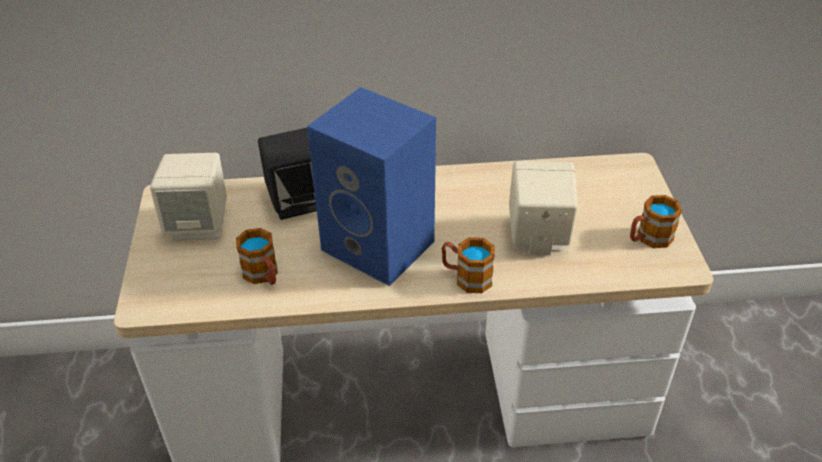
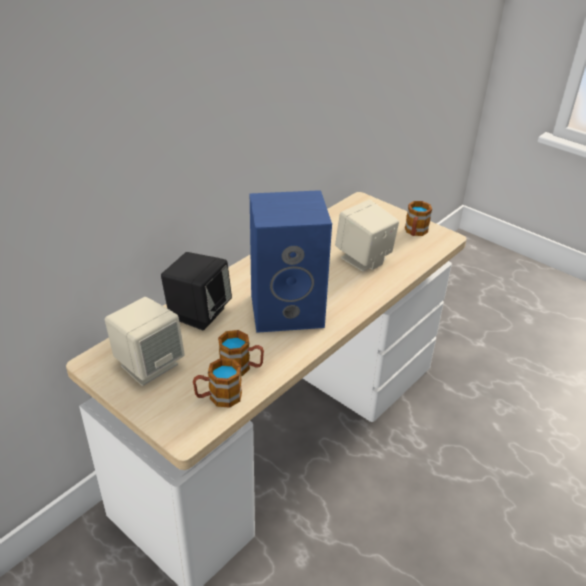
camera: 45 degrees left, 5 degrees down
(466, 277) = (358, 299): mug -> mug (218, 397)

